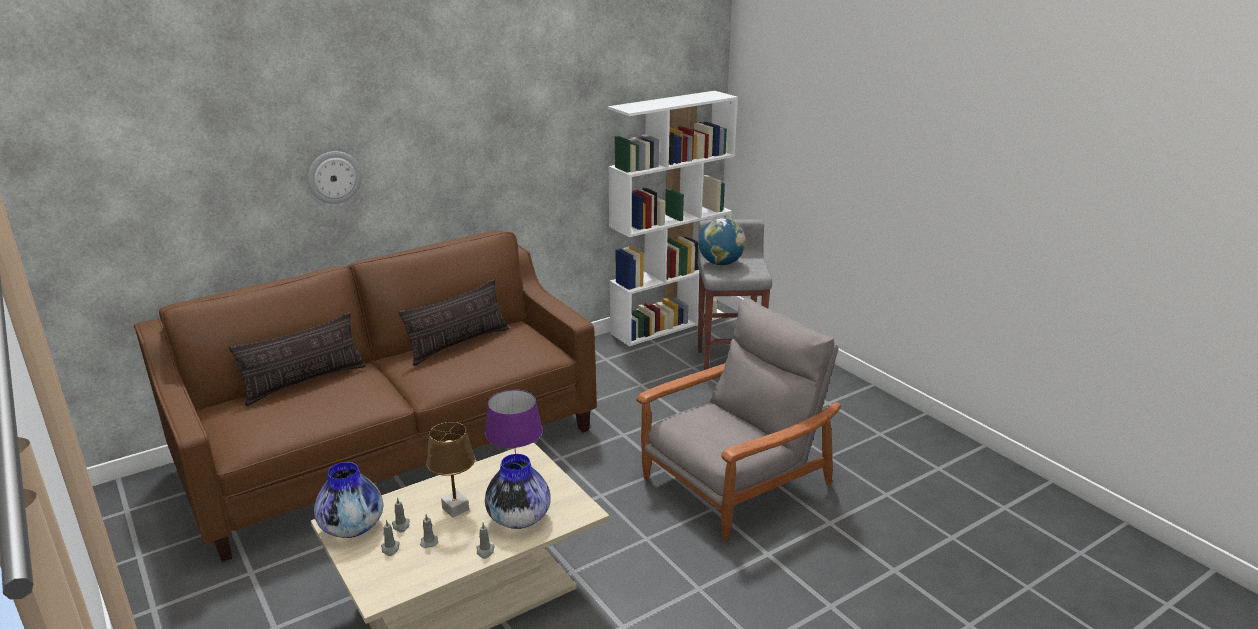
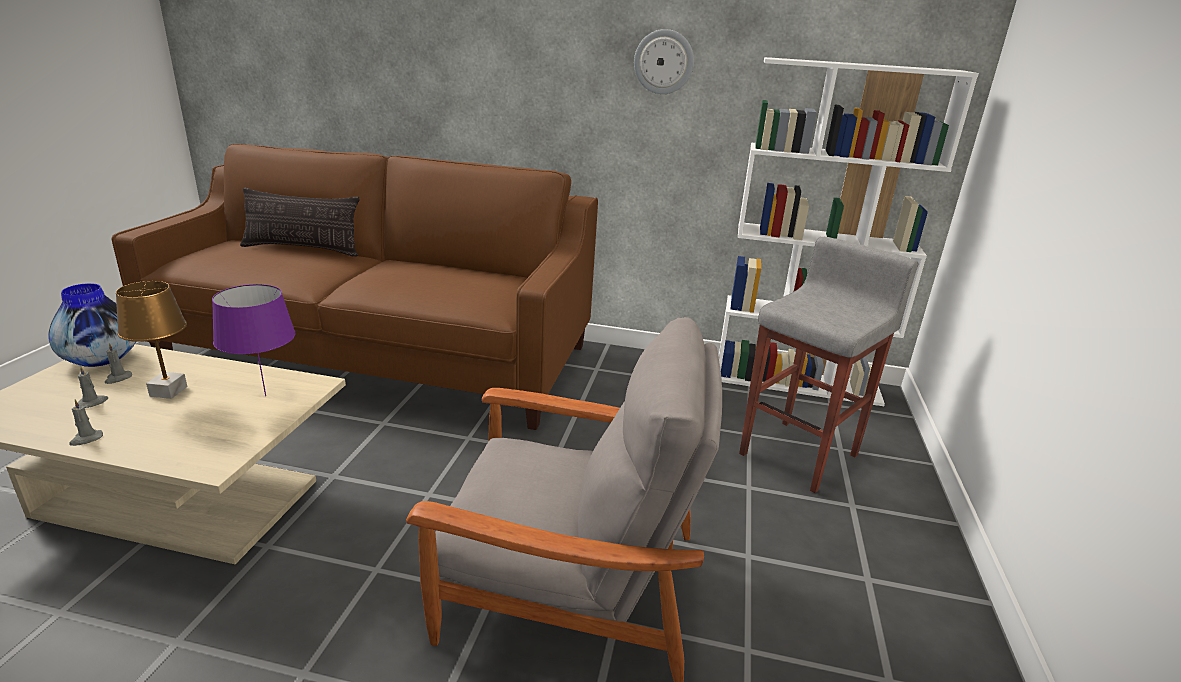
camera: 45 degrees right, 0 degrees up
(334, 177) = (419, 69): wall clock -> wall clock (663, 62)
(390, 549) = (69, 389): grey candle -> none
(458, 344) = (446, 271): pillow -> none
(518, 518) = (170, 431): vase -> none
(720, 263) = (813, 300): globe -> none

